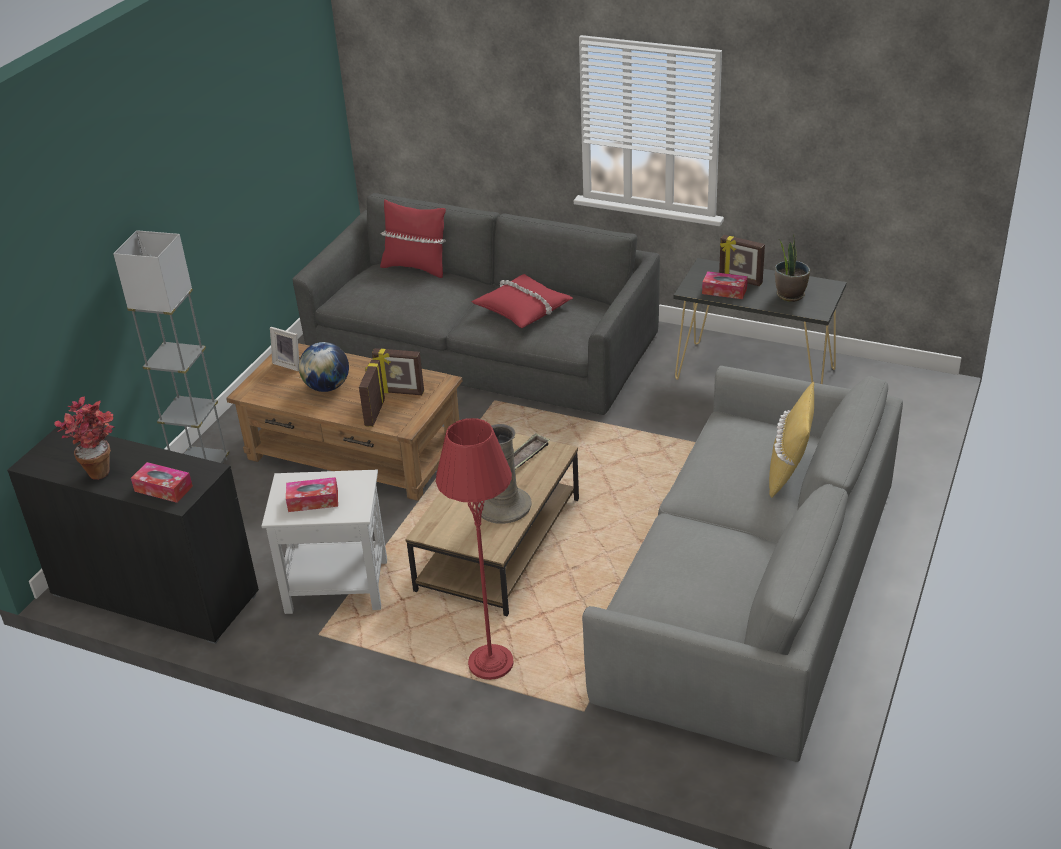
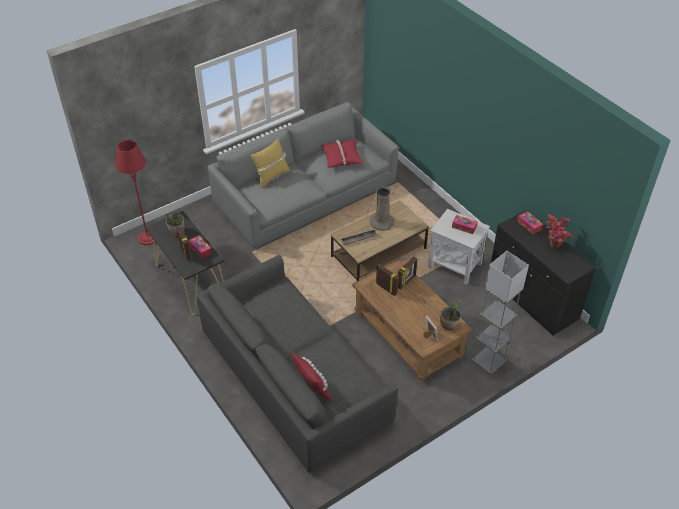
camera: 150 degrees left, 10 degrees up
(266, 387) = (448, 325): none -> potted plant
(327, 387) = (419, 310): globe -> none
(491, 664) = (416, 209): red floor lamp -> red floor lamp (148, 238)
(523, 308) = (284, 317): red pillow -> red pillow (342, 157)

